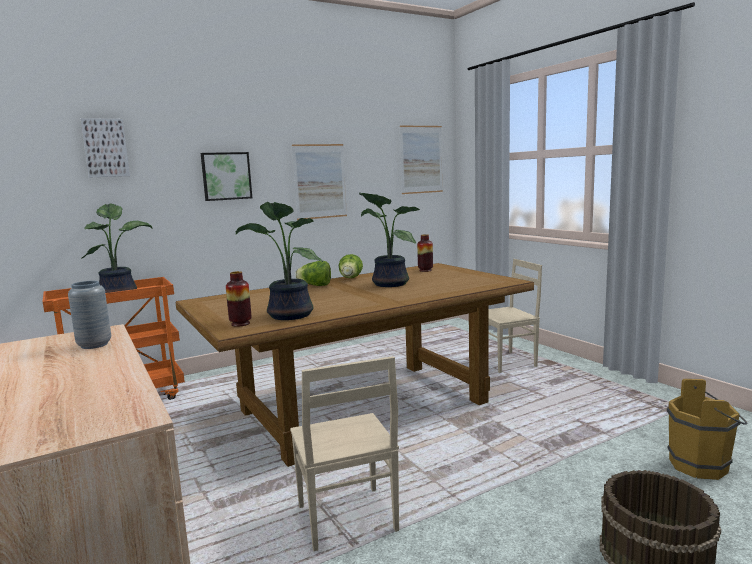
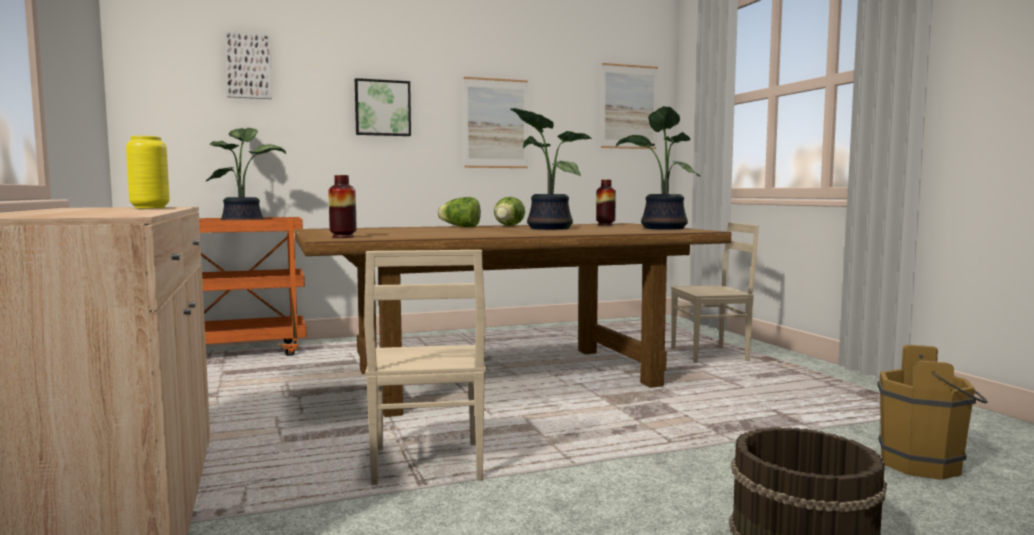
camera: 10 degrees right, 5 degrees down
(94, 345) = (150, 208): grey vase -> yellow vase
(288, 316) = (401, 236): potted plant -> potted plant (661, 228)

